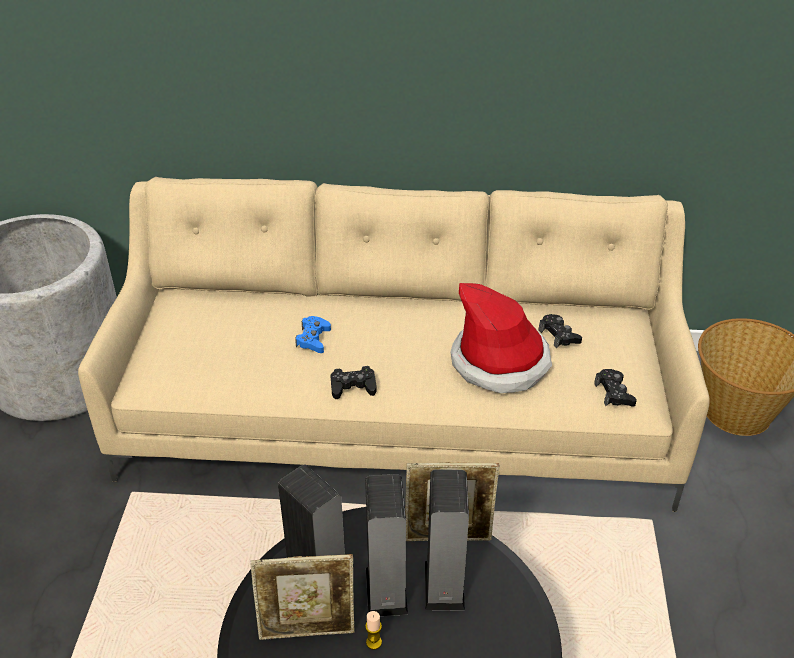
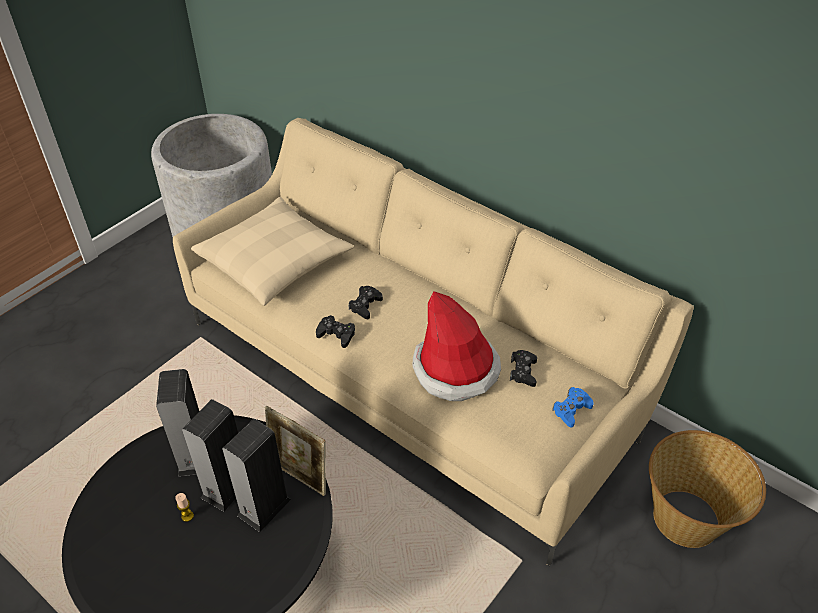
camera: 35 degrees right, 5 degrees up
(210, 349) = (274, 261): none -> beige pillow
(308, 631) = (159, 483): picture frame -> none
(313, 339) = (345, 286): blue game controller -> blue game controller (571, 410)
(614, 393) = (518, 440): black game controller -> black game controller (365, 305)

